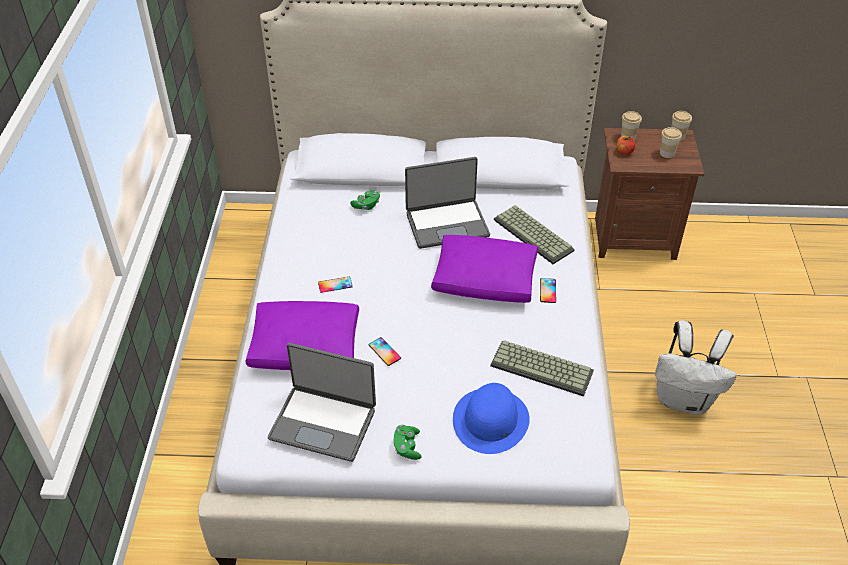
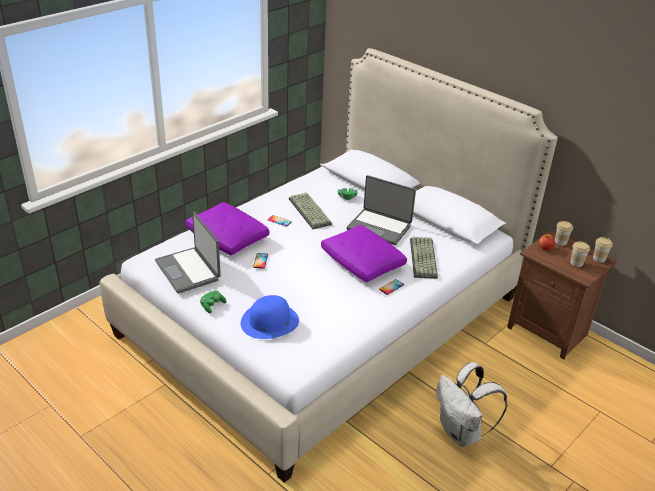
camera: 40 degrees right, 10 degrees down
(543, 368) = (333, 318): keyboard -> keyboard (311, 211)

